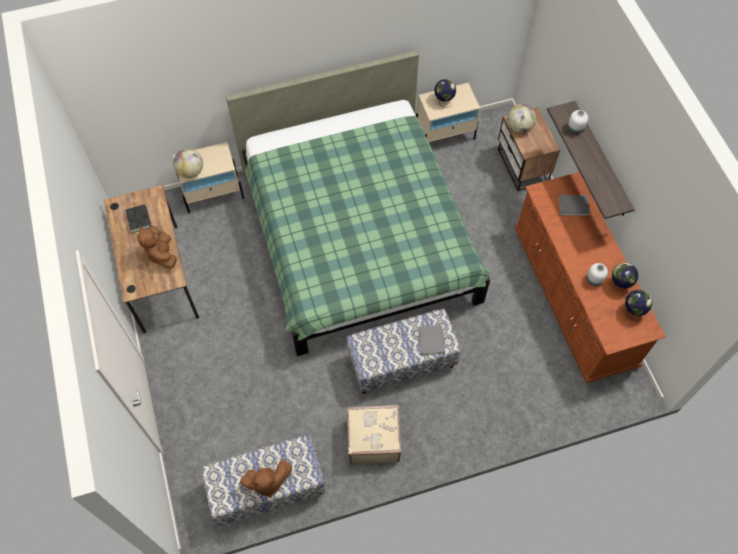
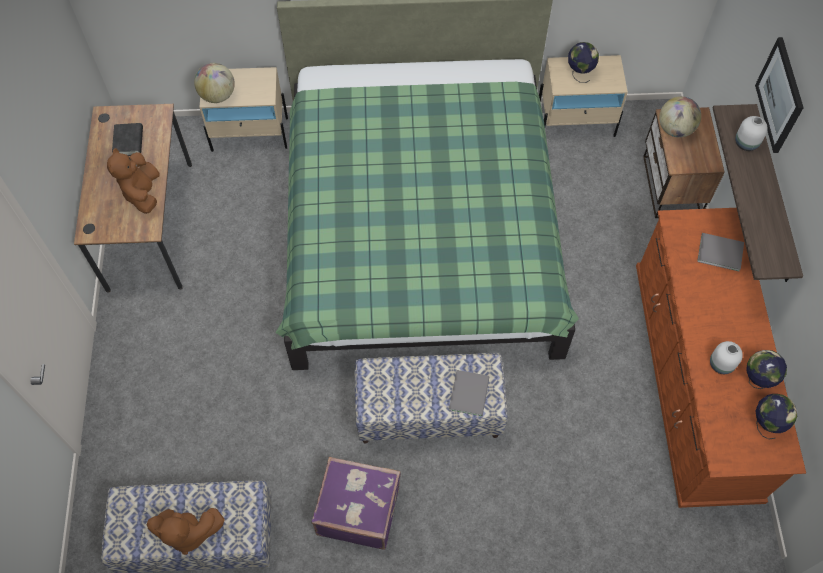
camera: 15 degrees right, 0 degrees up
(373, 439) = (358, 509): beige suitcase -> purple suitcase
(591, 93) = (780, 95): none -> picture

